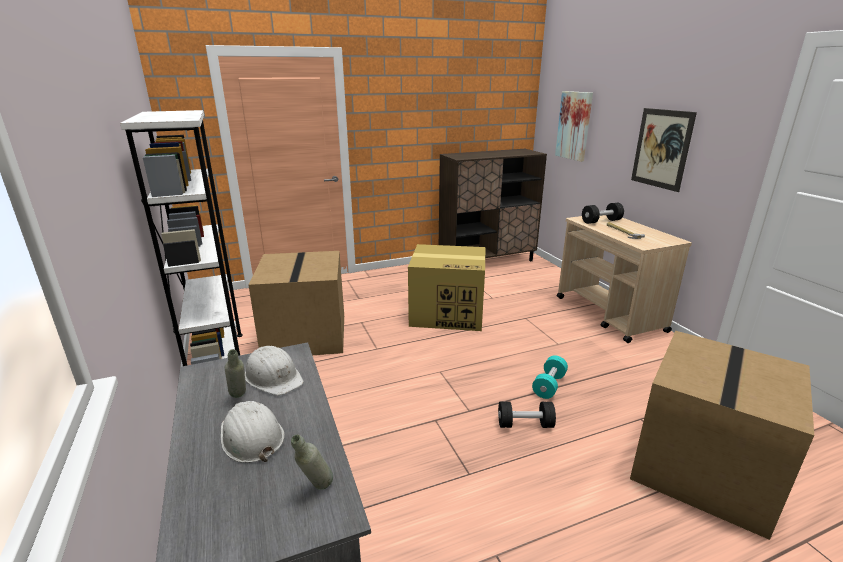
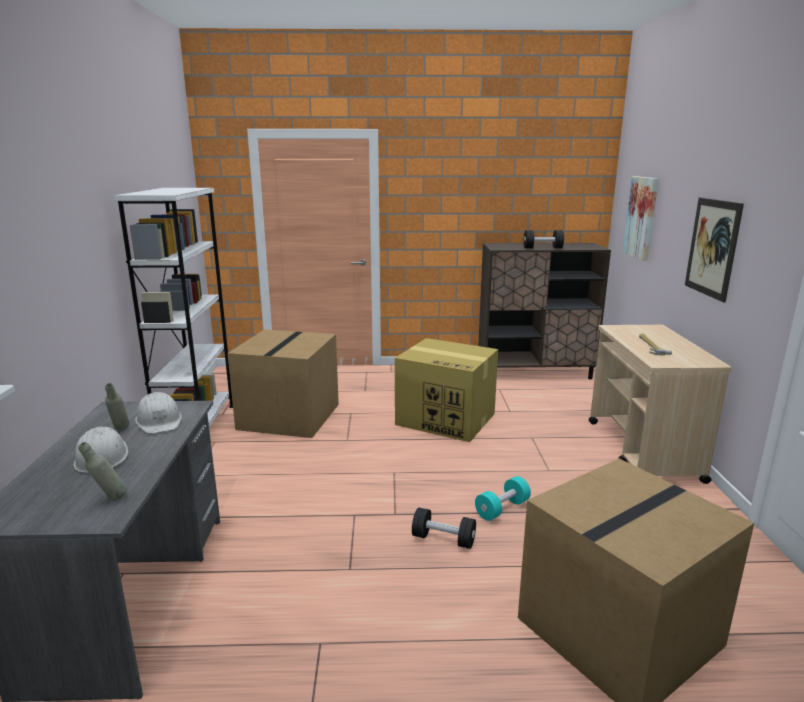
camera: 20 degrees right, 5 degrees down
(601, 221) = (639, 333): black dumbbell -> black dumbbell (542, 248)

